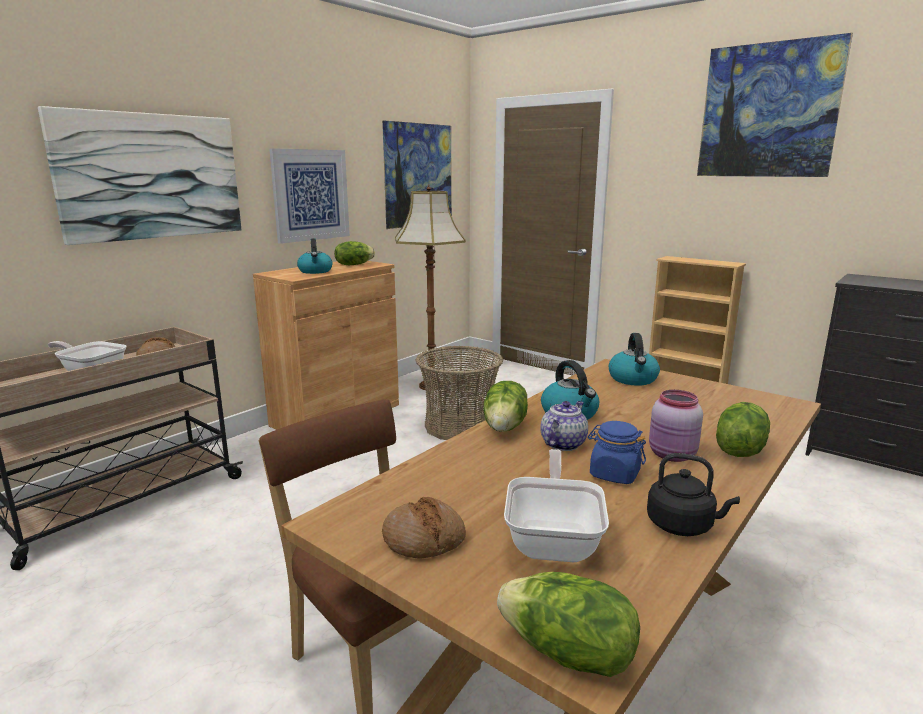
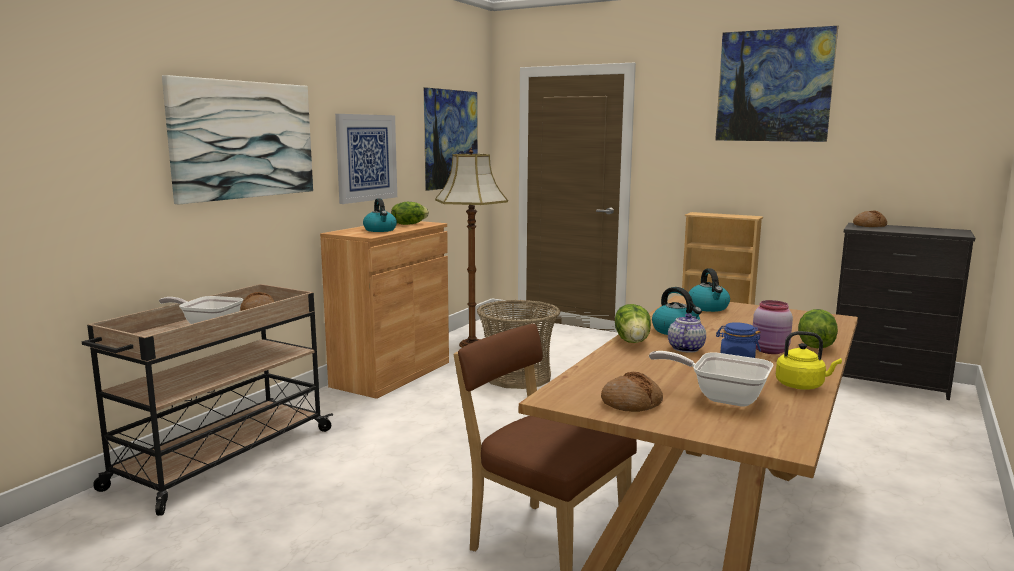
camera: 10 degrees left, 5 degrees down
(554, 539) = (721, 397): frying pan -> frying pan turned 60 degrees counterclockwise
(568, 654) = (771, 444): lettuce -> none
(683, 526) = (802, 385): black kettle -> yellow kettle
(871, 278) = (869, 225): none -> bread

